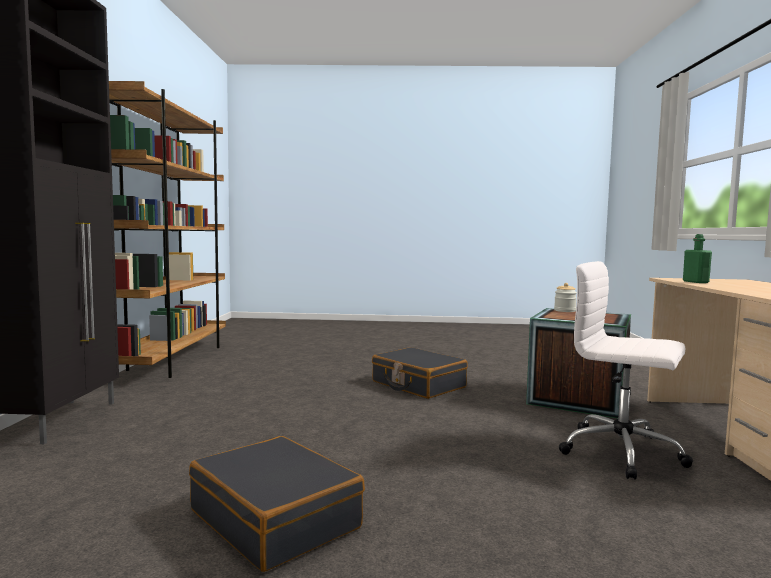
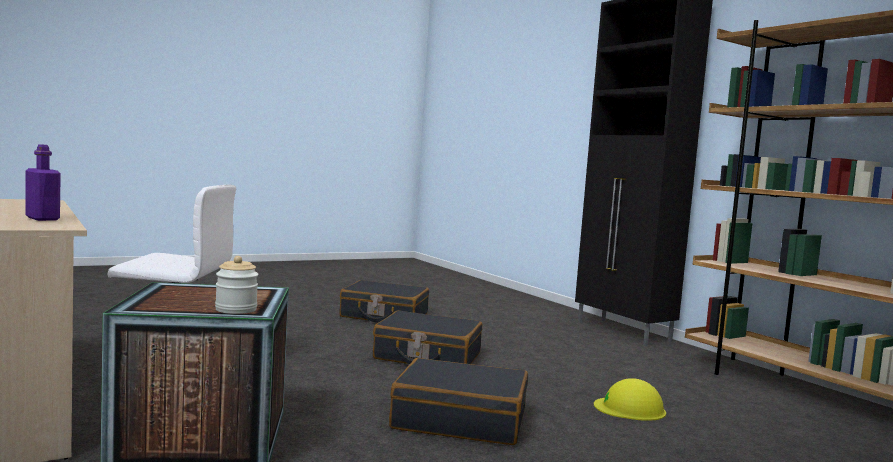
camera: 145 degrees right, 0 degrees up
(304, 374) = (630, 408): none -> yellow hard hat
(357, 427) = (427, 356): none -> black suitcase
(695, 282) = (42, 219): green bottle -> purple bottle

